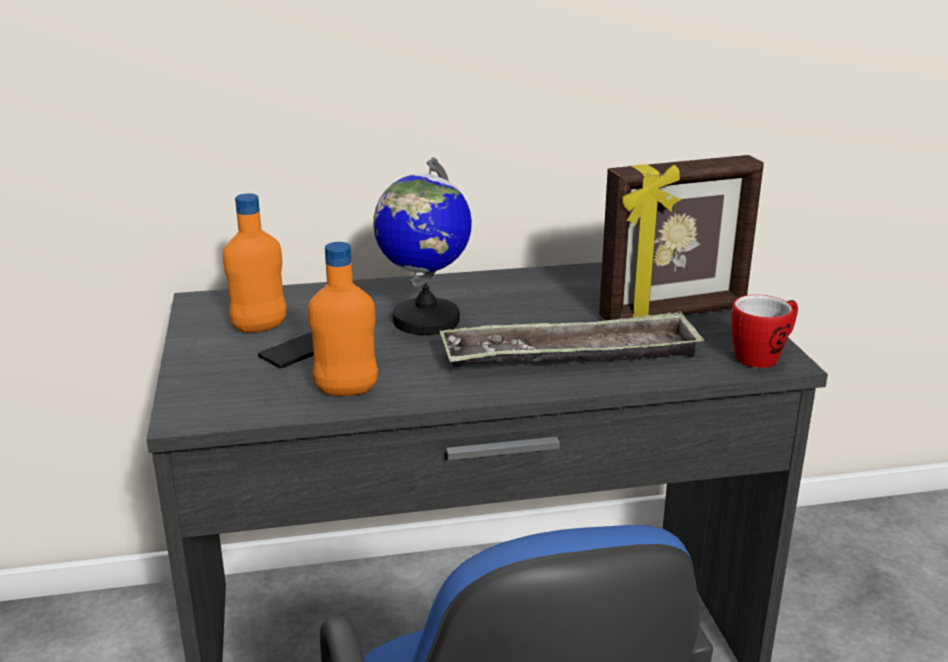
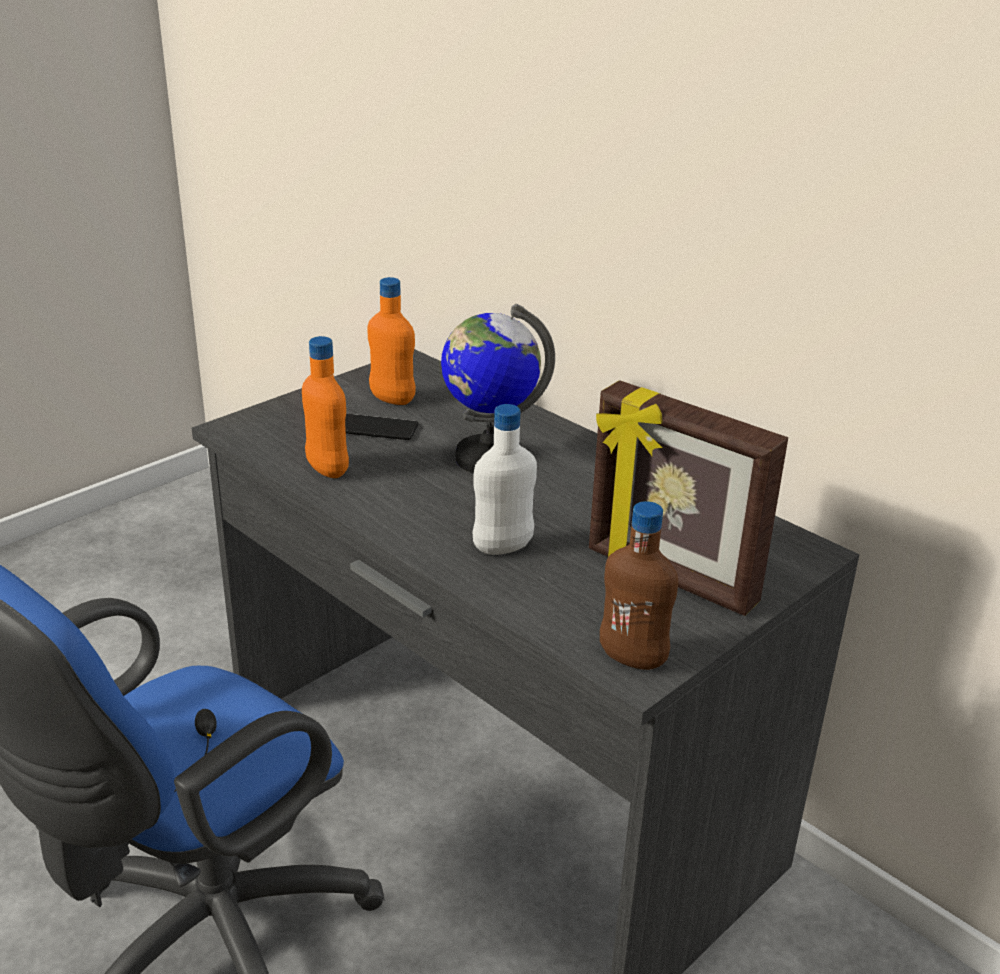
camera: 55 degrees right, 5 degrees up
(571, 355) = (503, 547): tray -> white bottle
(763, 356) = (632, 658): mug -> brown bottle

